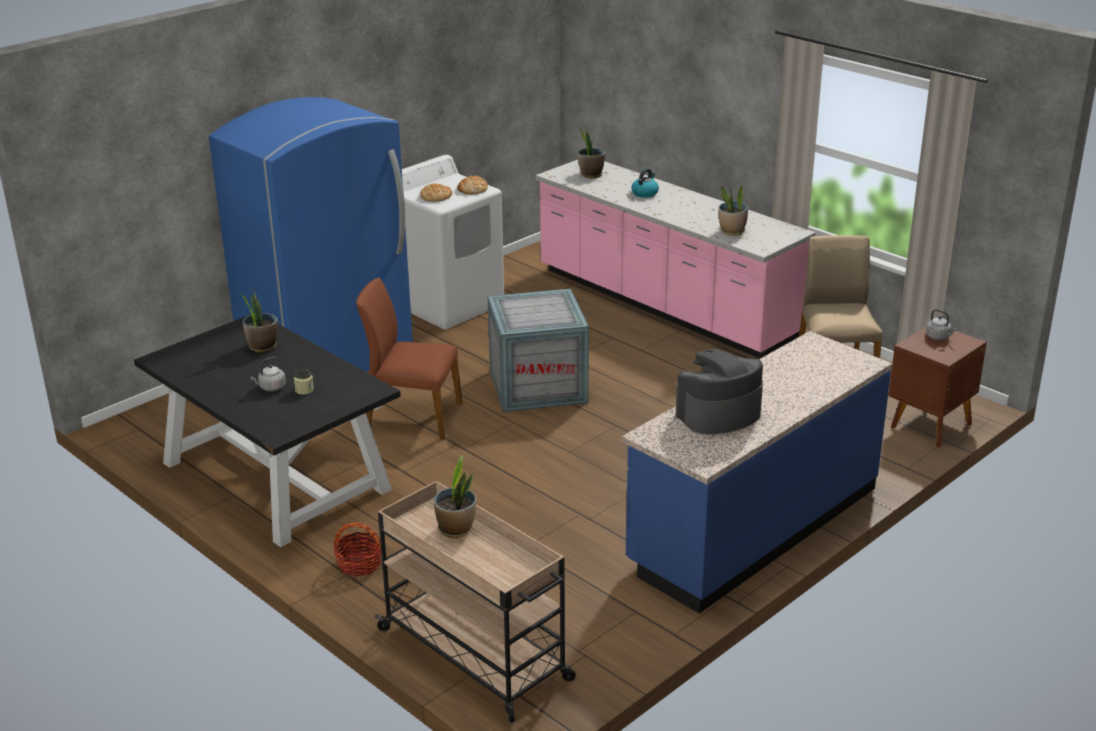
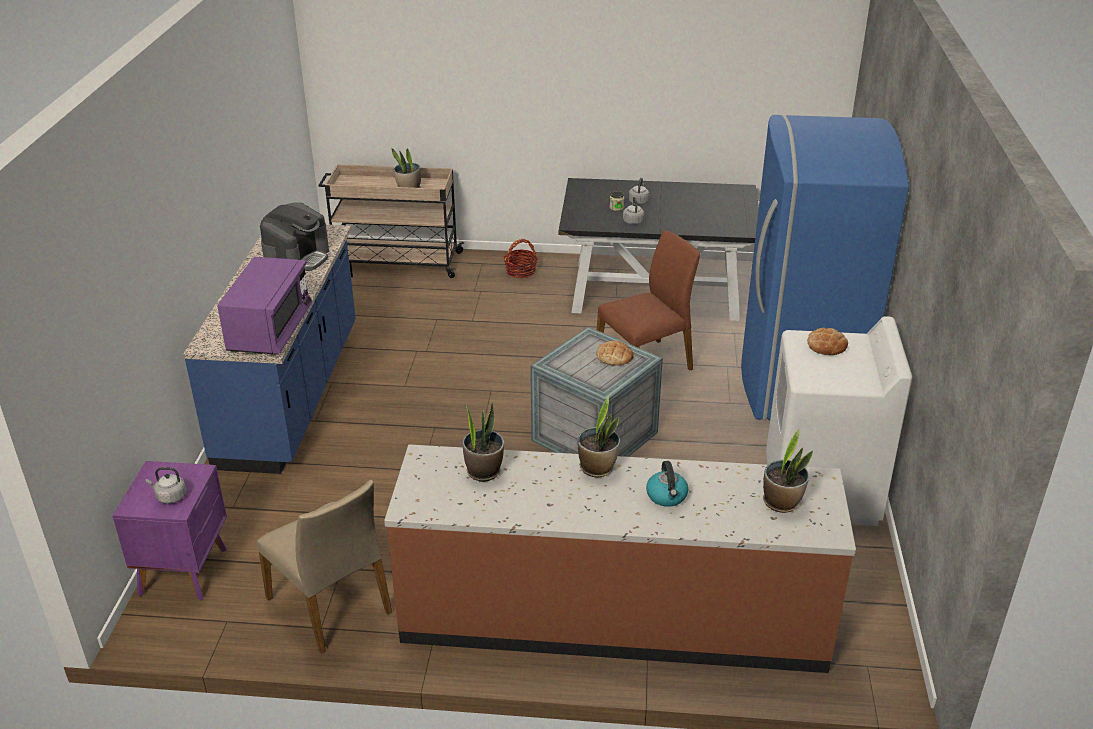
camera: 140 degrees right, 5 degrees up
(262, 347) = (700, 219): potted plant -> potted plant (597, 468)
(320, 370) = (633, 221): none -> grey kettle
(472, 189) = (816, 372): bread -> bread (614, 357)
(665, 305) = (613, 616): pink counter -> brown counter
(801, 354) = (270, 330): none -> purple microwave
(929, 425) = (185, 571): brown nightstand -> purple nightstand

